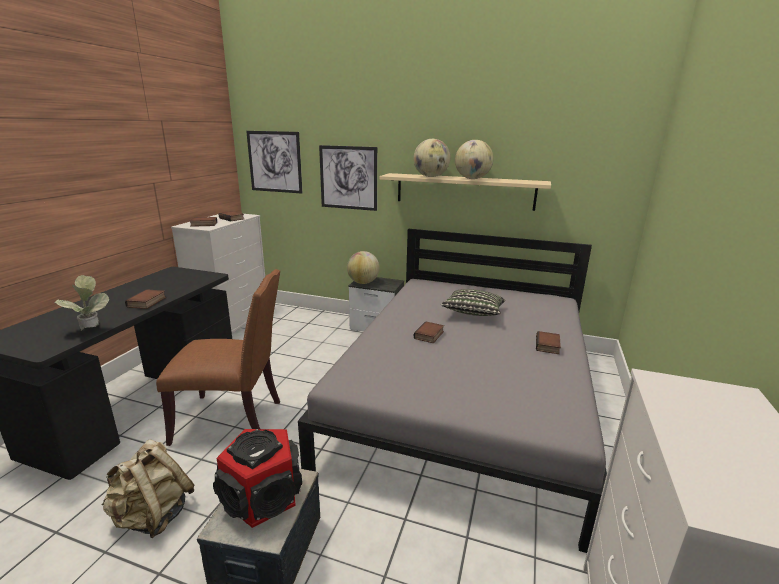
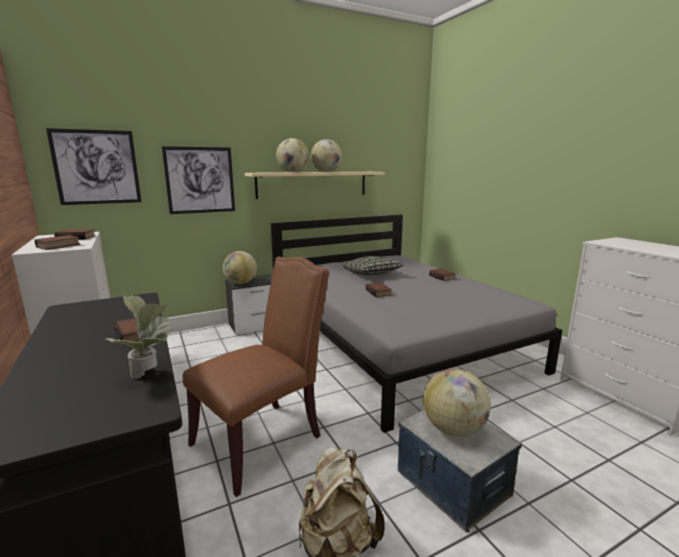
camera: 45 degrees left, 5 degrees down
(264, 497) = (453, 429): speaker -> globe

